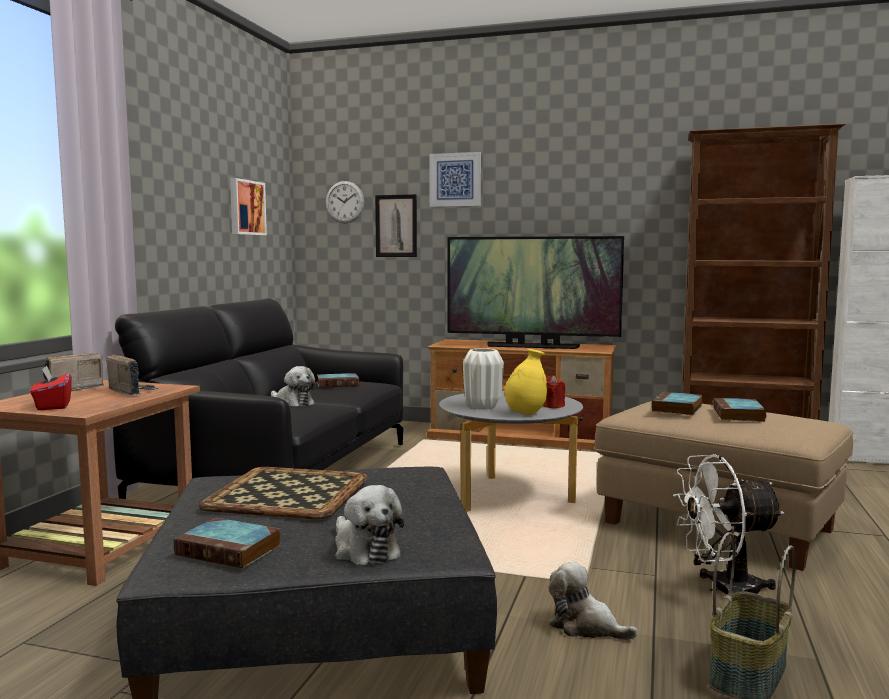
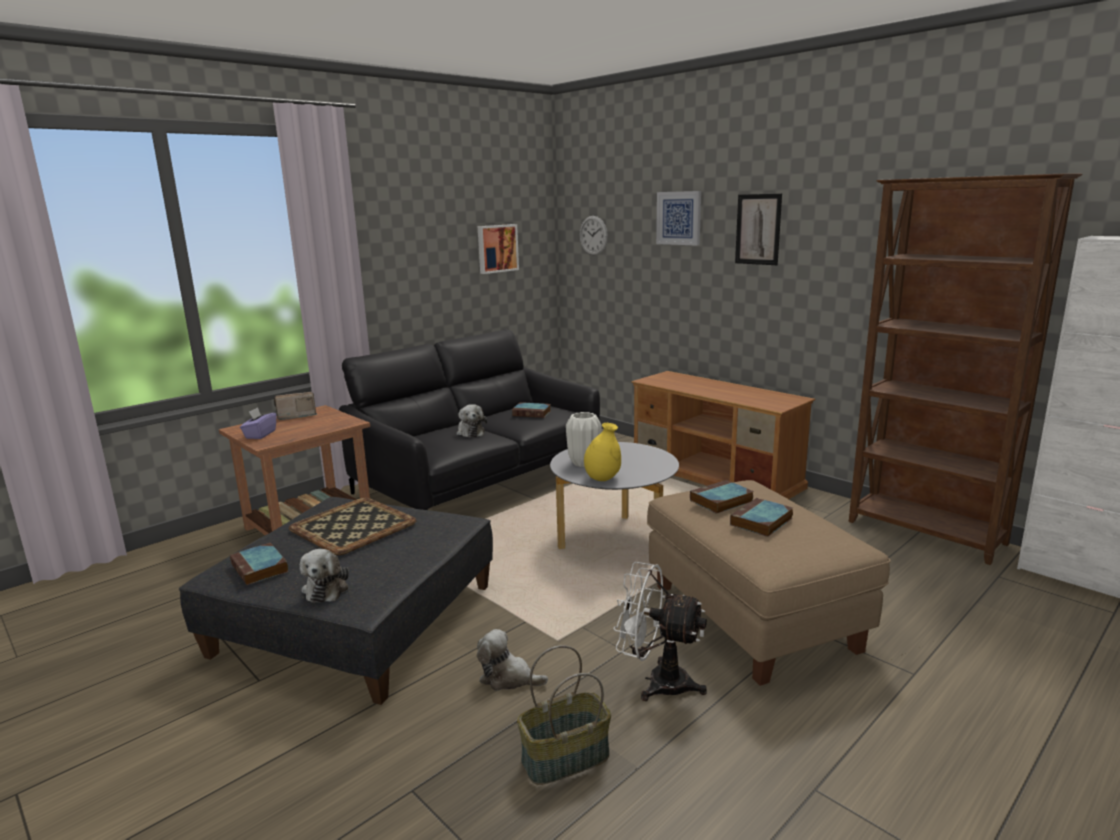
camera: 30 degrees right, 10 degrees up
(53, 406) = (260, 434): red tissue box -> purple tissue box
(131, 391) = (322, 424): radio -> none
(396, 226) = (631, 260): picture -> picture (758, 229)
(532, 346) = (722, 392): television -> none
(553, 406) = (643, 472): red candle -> none
(585, 626) = (508, 678): plush toy -> plush toy turned 45 degrees counterclockwise

